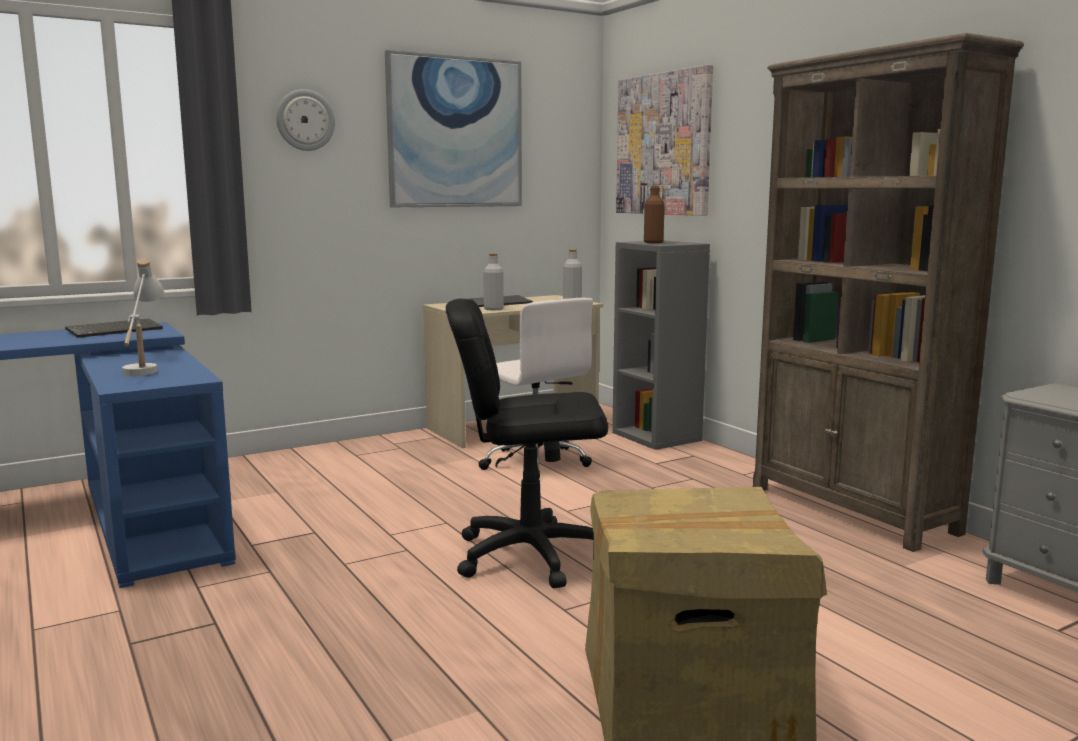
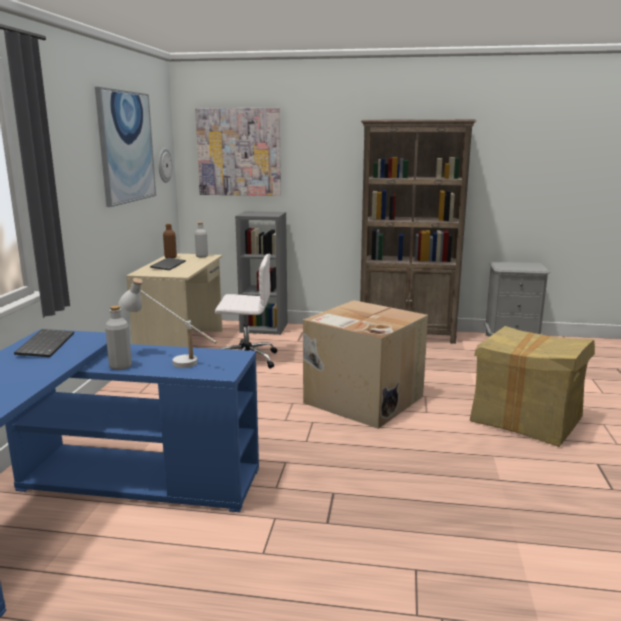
camera: 50 degrees left, 5 degrees up
(305, 120) = (65, 144): wall clock -> wall clock (164, 165)
(493, 309) = (186, 270): grey bottle -> grey bottle (120, 366)
(529, 555) = (361, 399): black office chair -> cardboard box
(653, 242) = (258, 214): brown bottle -> brown bottle (170, 257)

